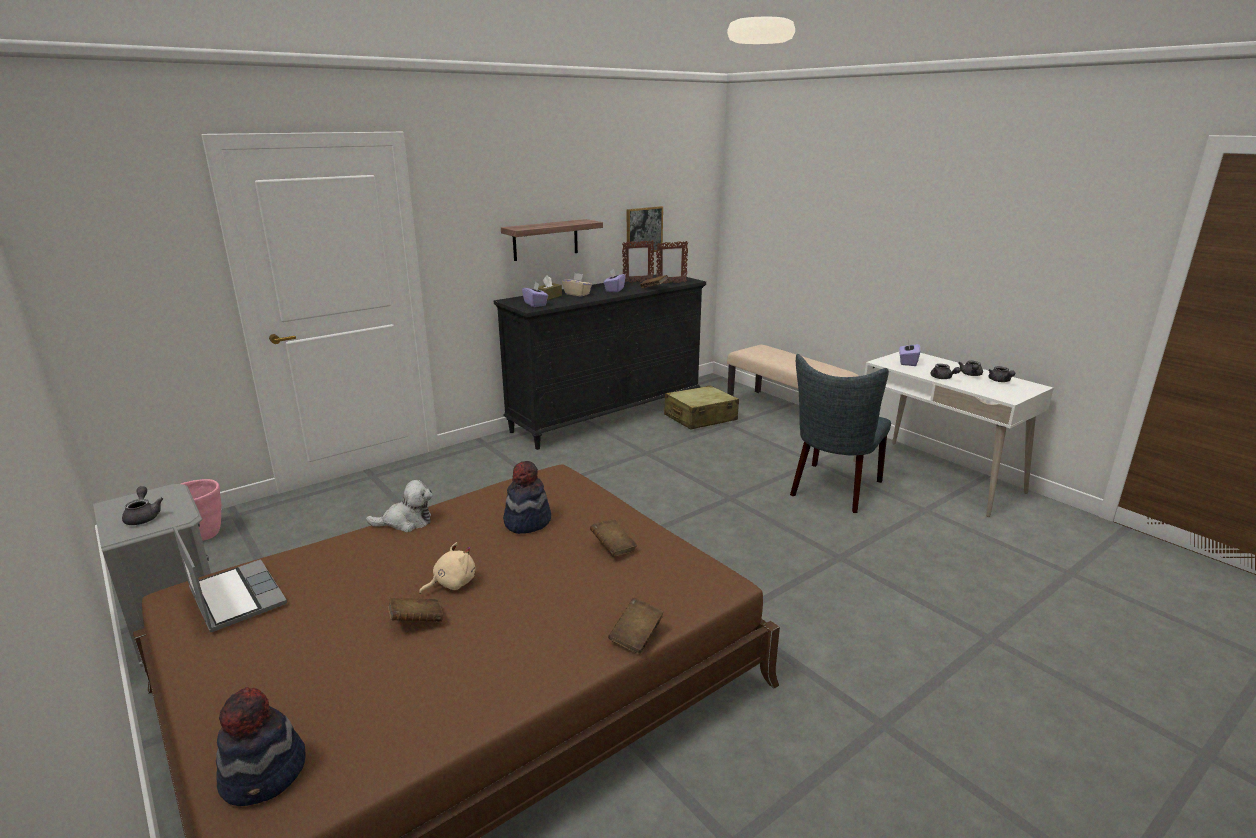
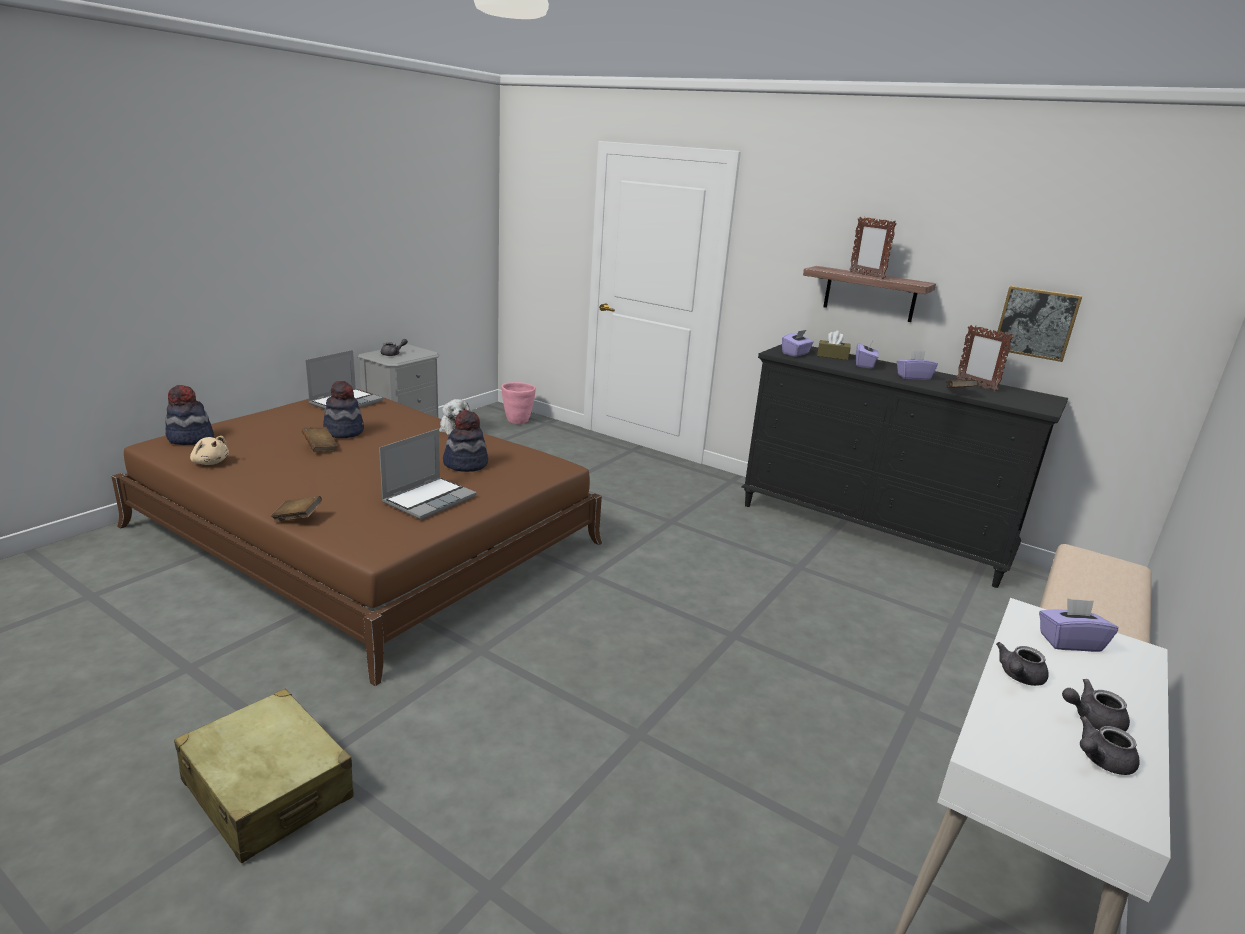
camera: 70 degrees right, 0 degrees up
(364, 601) = (344, 431): none -> hat
(452, 583) = (367, 451): beige plush toy -> beige plush toy (210, 462)
(577, 294) = (864, 365): beige tissue box -> purple tissue box
(613, 547) = (429, 499): brown book -> laptop
(671, 283) = (1006, 400): picture frame -> picture frame (866, 275)
(700, 418) = (946, 596): beige suitcase -> beige suitcase (268, 790)
(833, 490) = (830, 730): grey chair -> none

